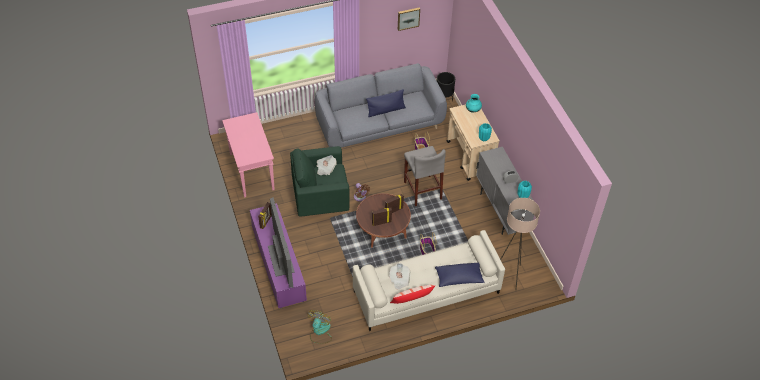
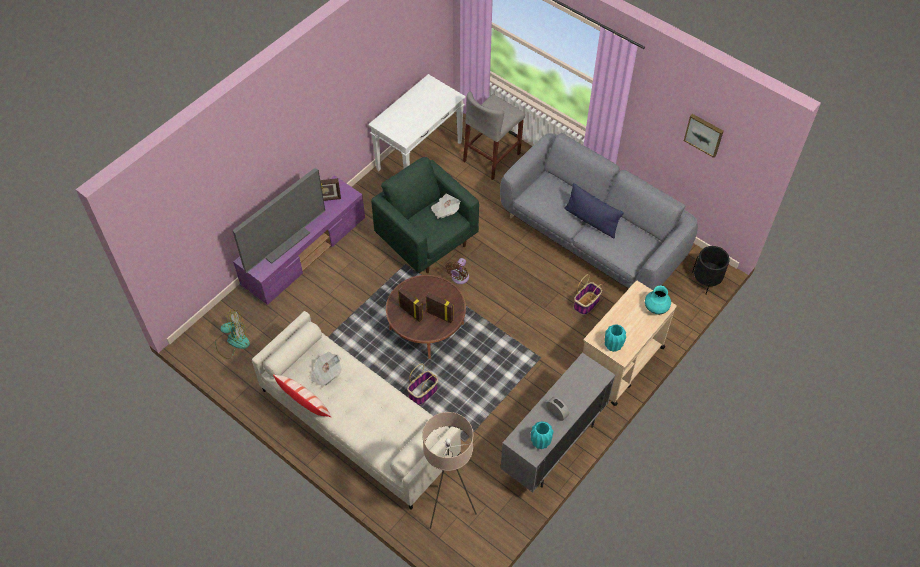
camera: 60 degrees right, 5 degrees up
(251, 171) = (419, 155): pink console table -> white console table
(422, 190) = (520, 338): grey stool -> grey stool (492, 157)
(459, 278) = (370, 439): blue pillow -> none

